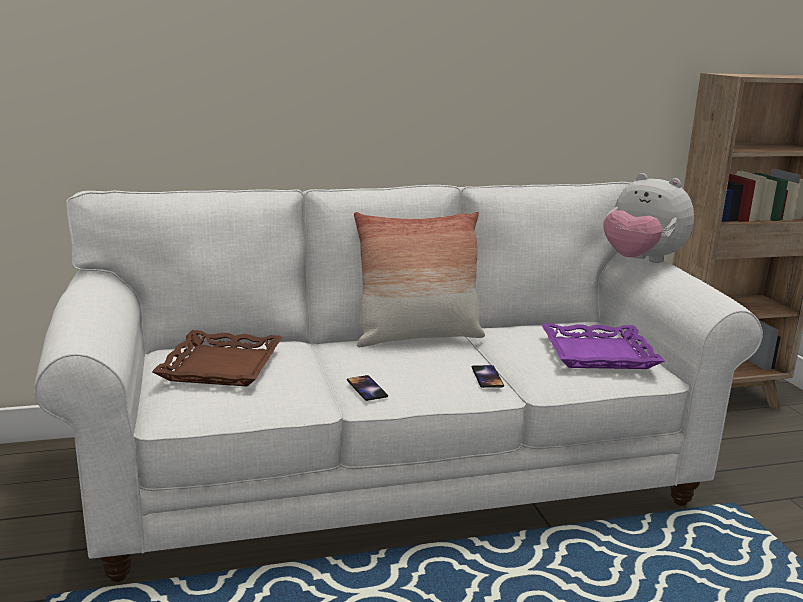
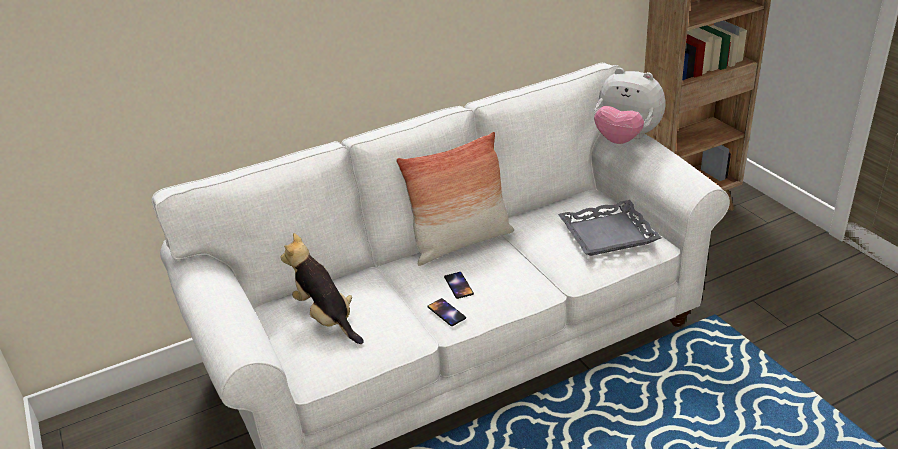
camera: 10 degrees left, 15 degrees up
(222, 366) = (326, 317): brown tray -> plush toy
(487, 377) = (531, 278): phone -> phone (458, 285)
(598, 354) = (608, 234): purple tray -> grey tray

